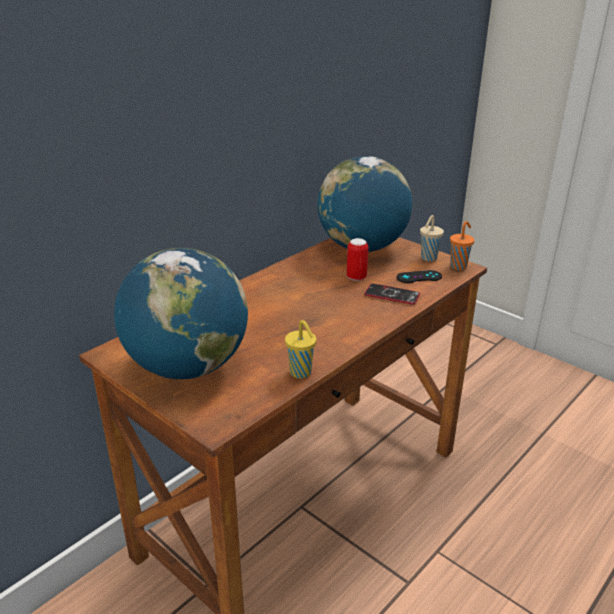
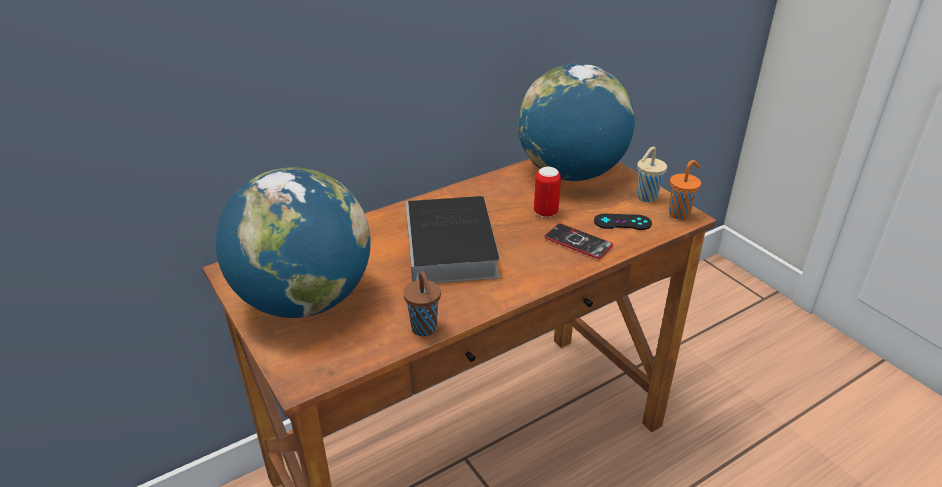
camera: 15 degrees right, 5 degrees up
(293, 312) = (451, 248): none -> book
(301, 373) = (424, 329): yellow cup -> brown cup

